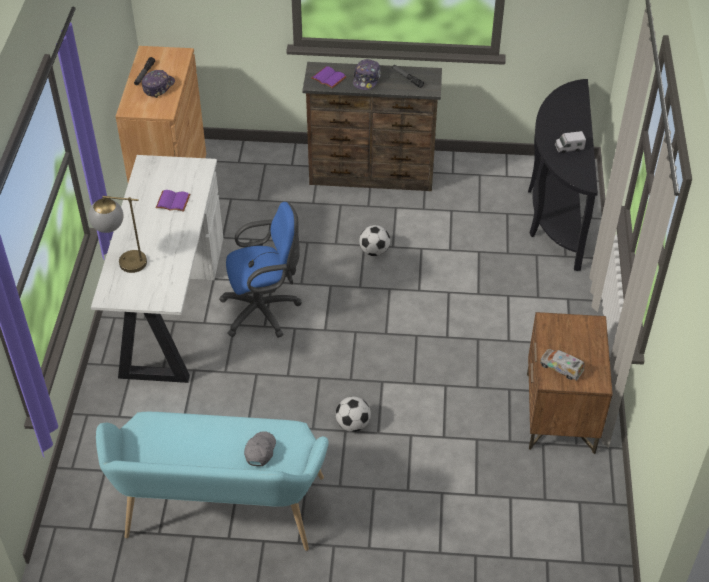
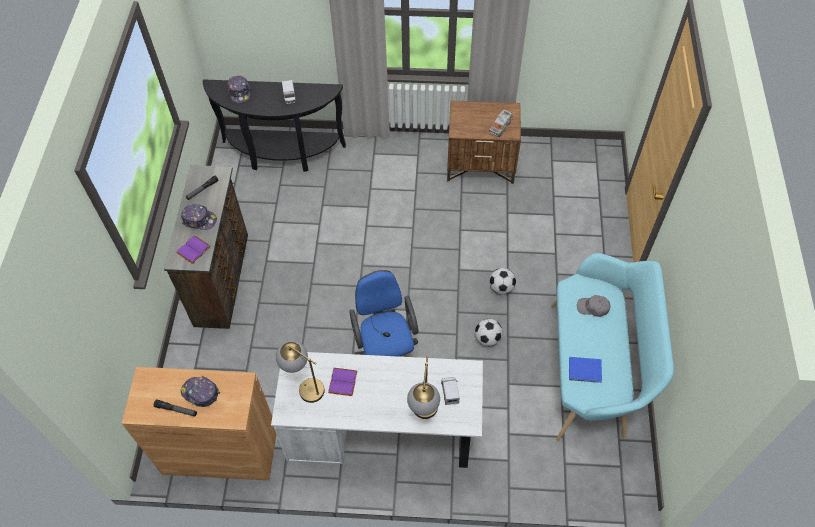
camera: 90 degrees left, 10 degrees up
(146, 283) = (450, 392): none -> toy truck
(171, 433) = (585, 371): none -> blue book
(173, 175) = (304, 386): none -> table lamp
(374, 251) = (318, 276): football -> football (487, 338)
(570, 108) = (239, 92): none -> cap

